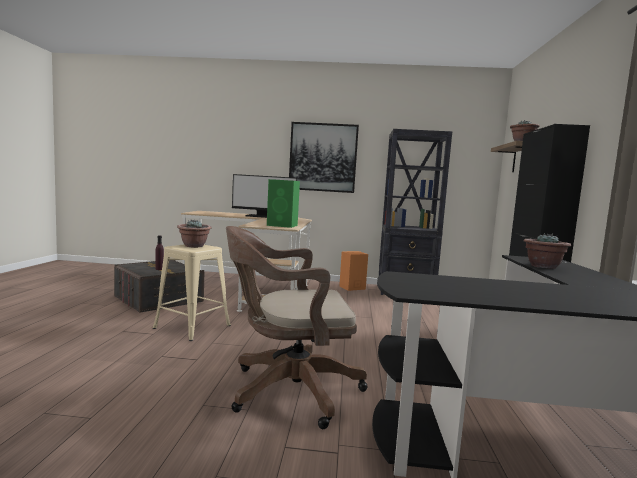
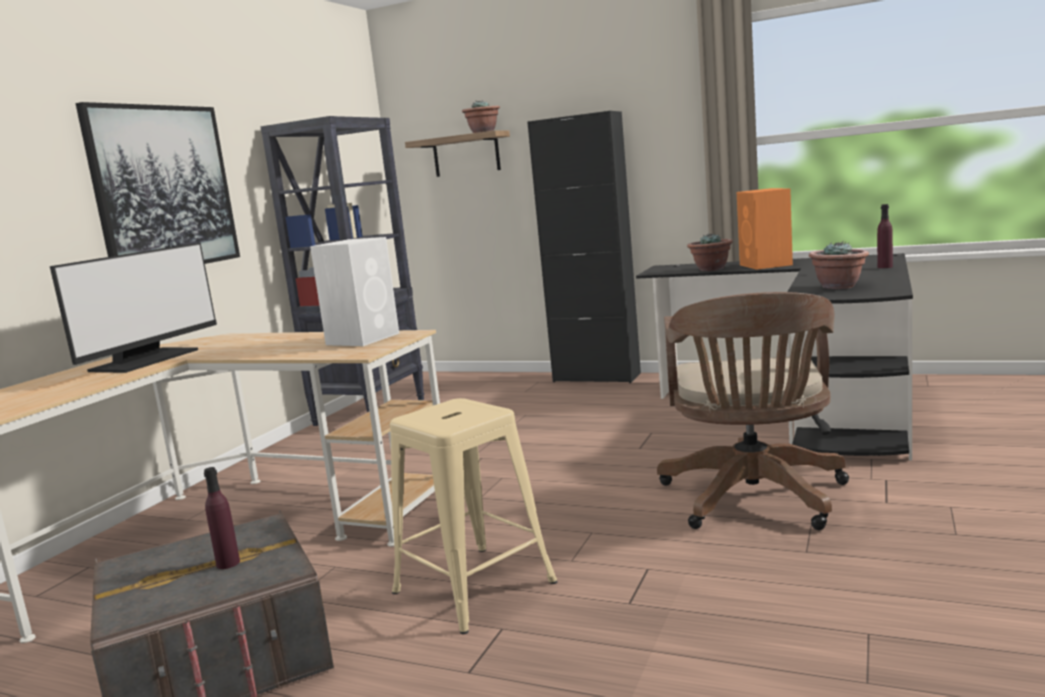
camera: 70 degrees left, 5 degrees up
(194, 246) = (442, 414): potted plant -> potted plant (839, 286)
(283, 225) = (364, 338): green speaker -> white speaker
(351, 287) = (311, 445): orange speaker -> orange speaker (766, 265)
(597, 306) = (885, 267): none -> purple bottle

